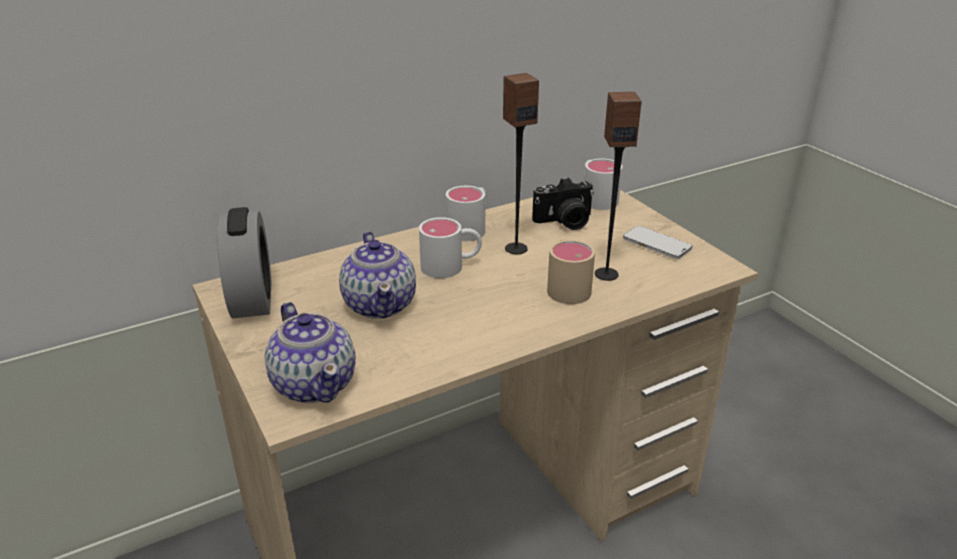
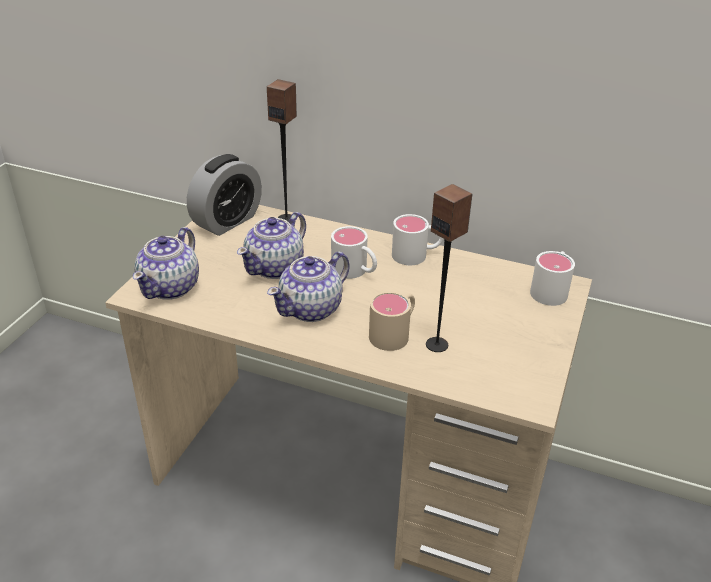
camera: 50 degrees right, 5 degrees up
(476, 312) = (311, 309): none -> teapot
(516, 248) = (416, 287): speaker -> speaker (286, 219)
(565, 222) = (488, 291): camera -> none
(656, 244) = (520, 352): phone -> none

